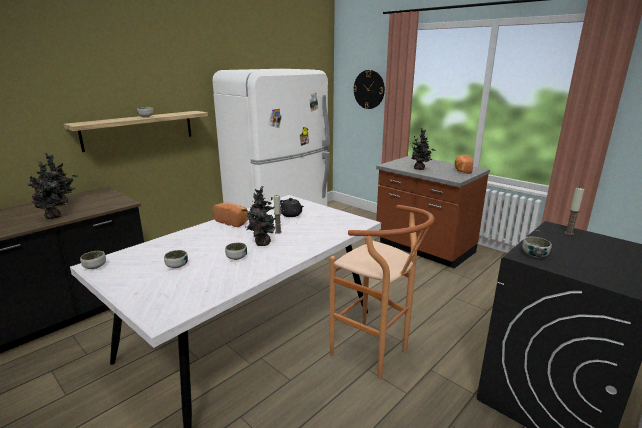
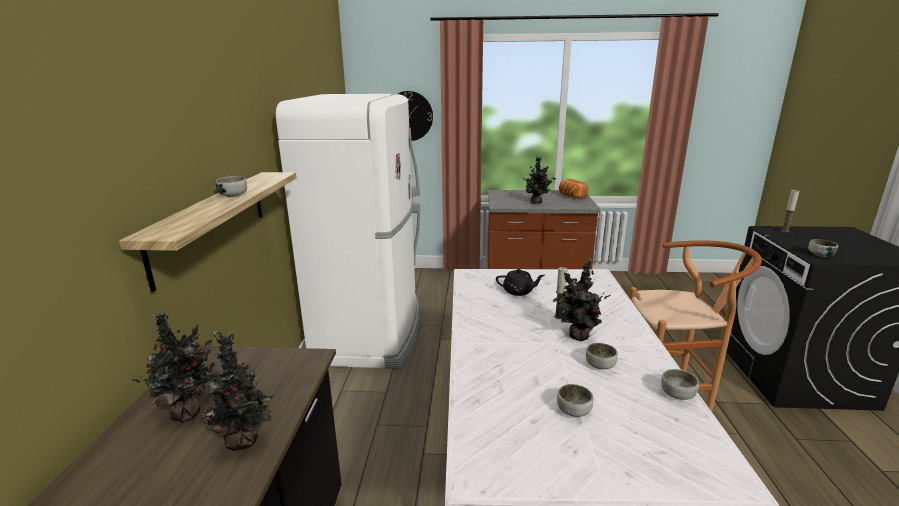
camera: 40 degrees left, 0 degrees up
(95, 266) = (484, 478): bowl -> bowl (677, 394)
(233, 222) = (483, 325): bread -> none

